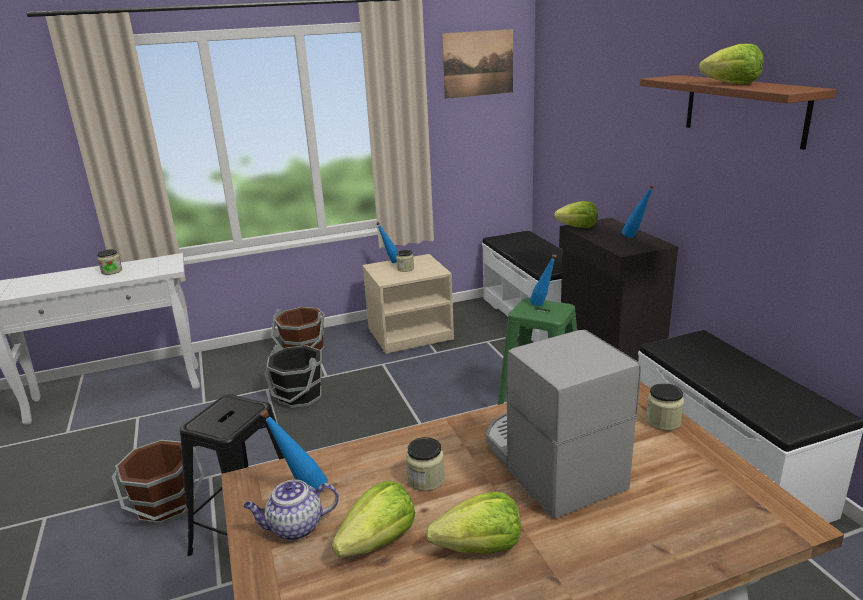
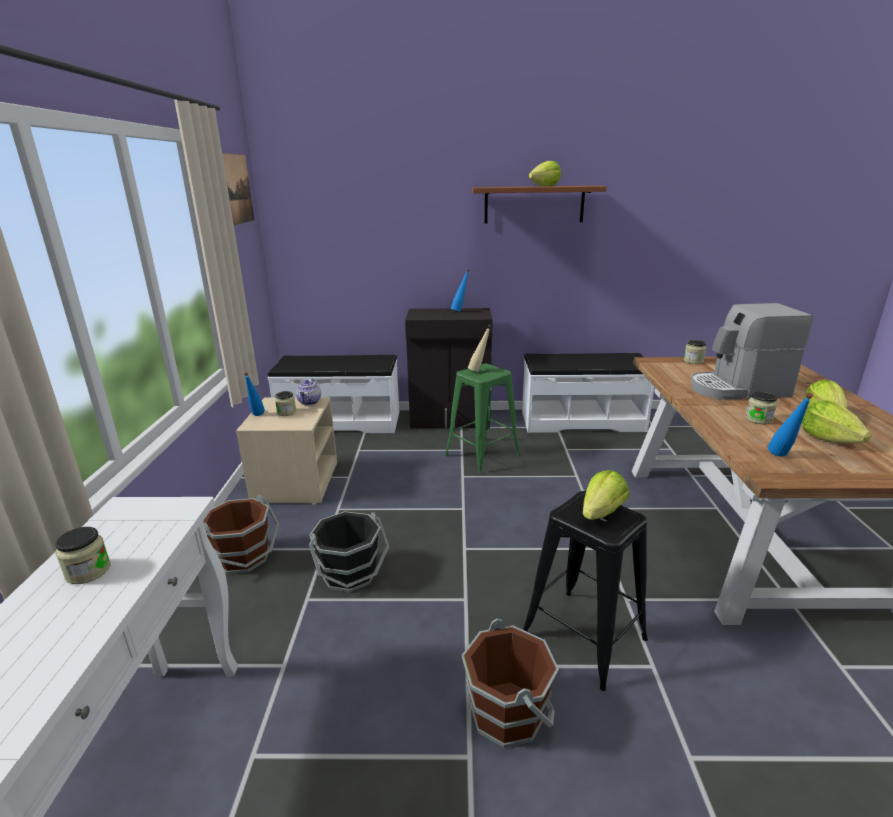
camera: 70 degrees left, 0 degrees up
(295, 528) = (824, 463): teapot -> teapot (309, 402)
(542, 306) = (479, 370): blue bottle -> beige bottle
(578, 227) = (417, 317): lettuce -> lettuce (601, 513)

